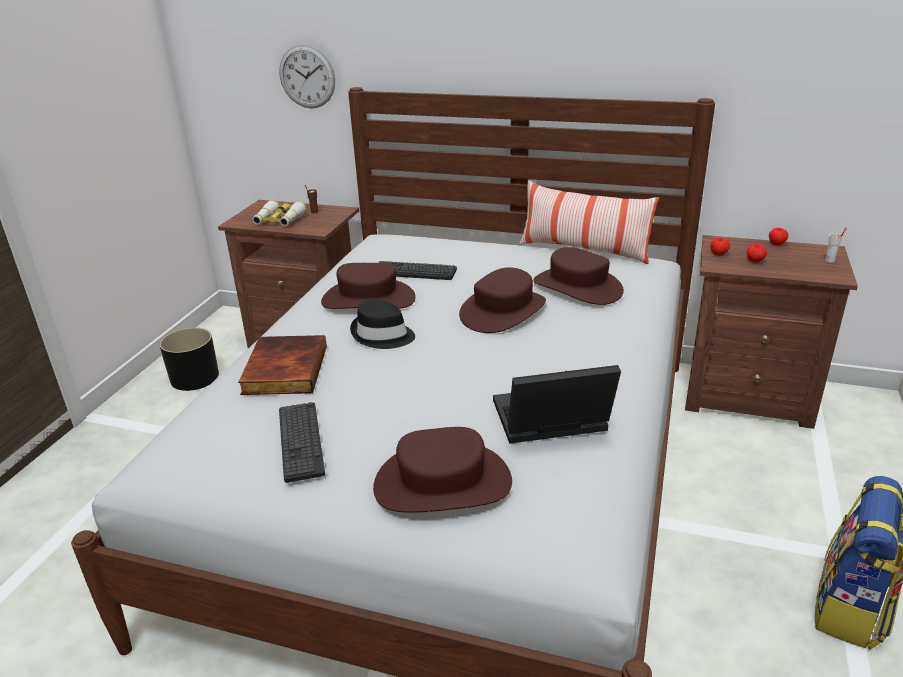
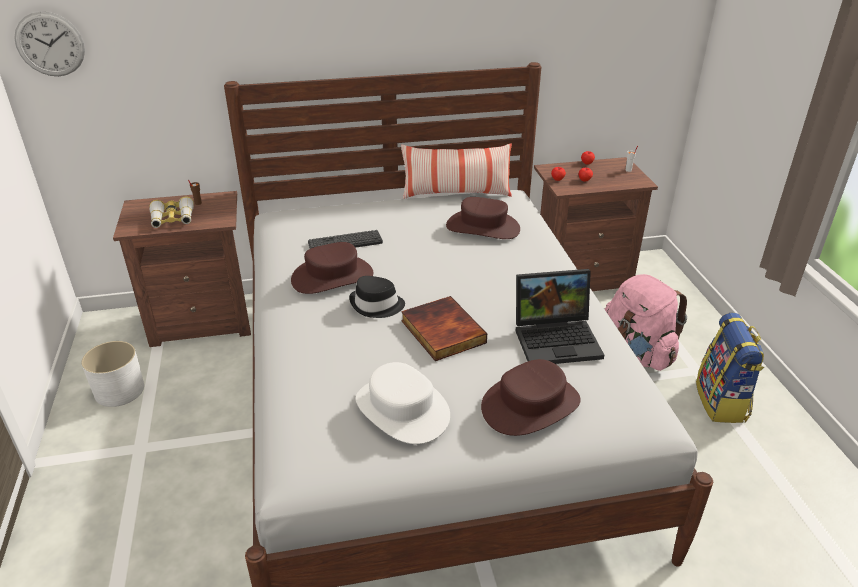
camera: 30 degrees left, 5 degrees up
(195, 377) = (119, 390): black planter -> white planter
(283, 369) = (325, 357): book -> book (441, 332)
(301, 441) = (401, 409): keyboard -> white hat
(307, 77) = (171, 75): wall clock -> wall clock (50, 44)
(503, 311) = (448, 260): brown hat -> none
(549, 422) = (558, 338): laptop -> laptop turned 150 degrees counterclockwise
(763, 505) = (636, 353): none -> pink backpack

